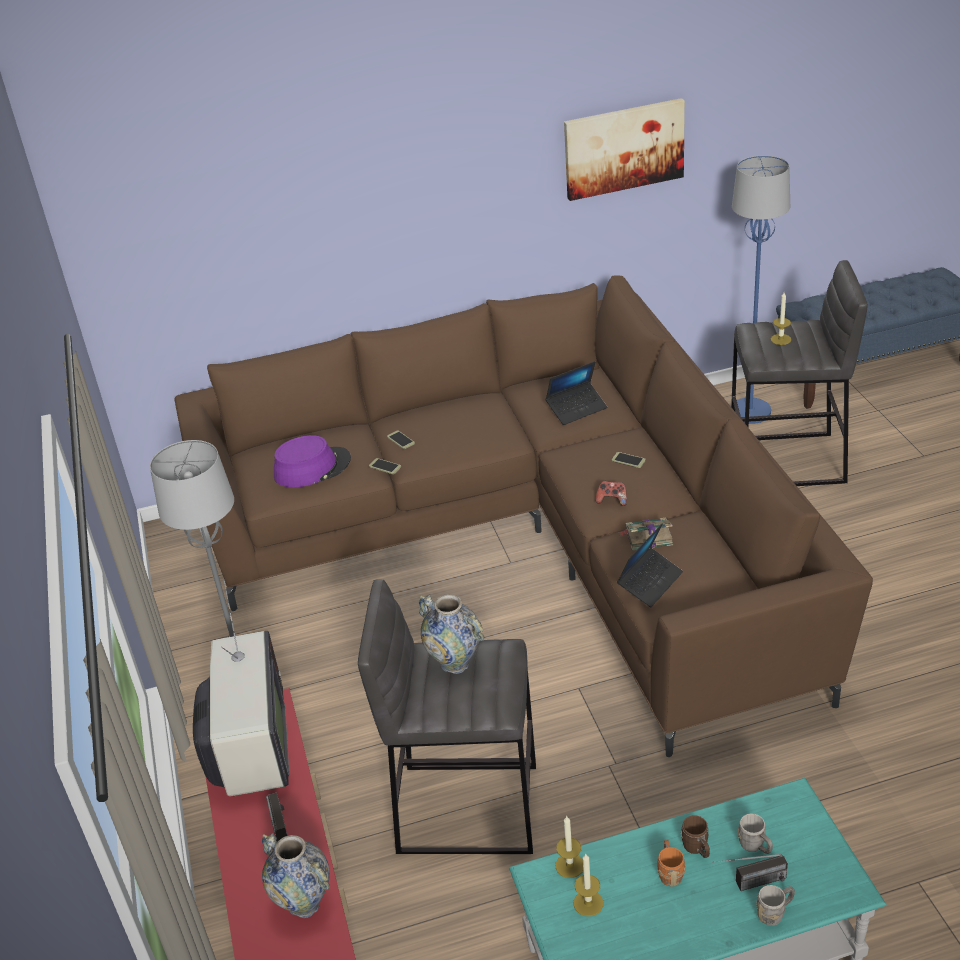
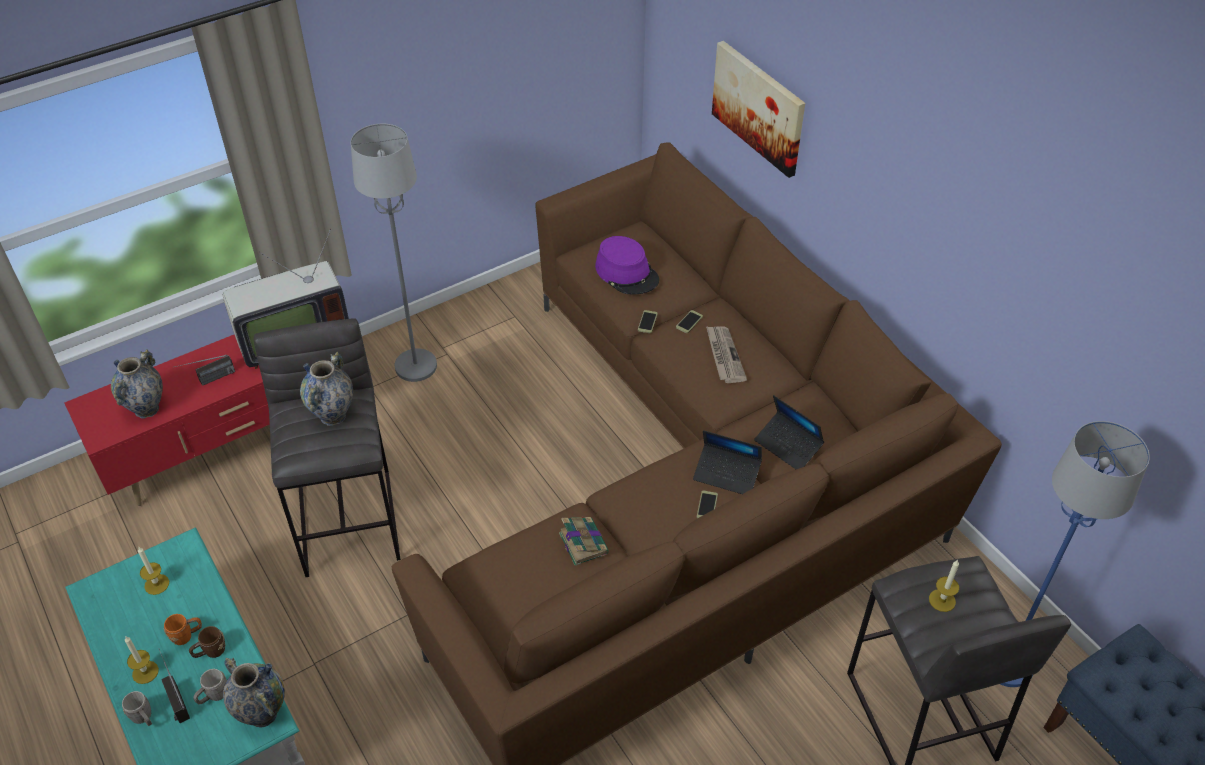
camera: 70 degrees right, 10 degrees up
(456, 426) = (724, 355): none -> newspaper
(570, 865) = (193, 565): candle -> candle (145, 672)
(612, 500) = (637, 504): game controller -> none
(623, 148) = (1054, 295): picture -> picture (759, 107)
(650, 582) = (513, 555): laptop -> laptop (727, 474)
(784, 804) = (262, 714): none -> vase

